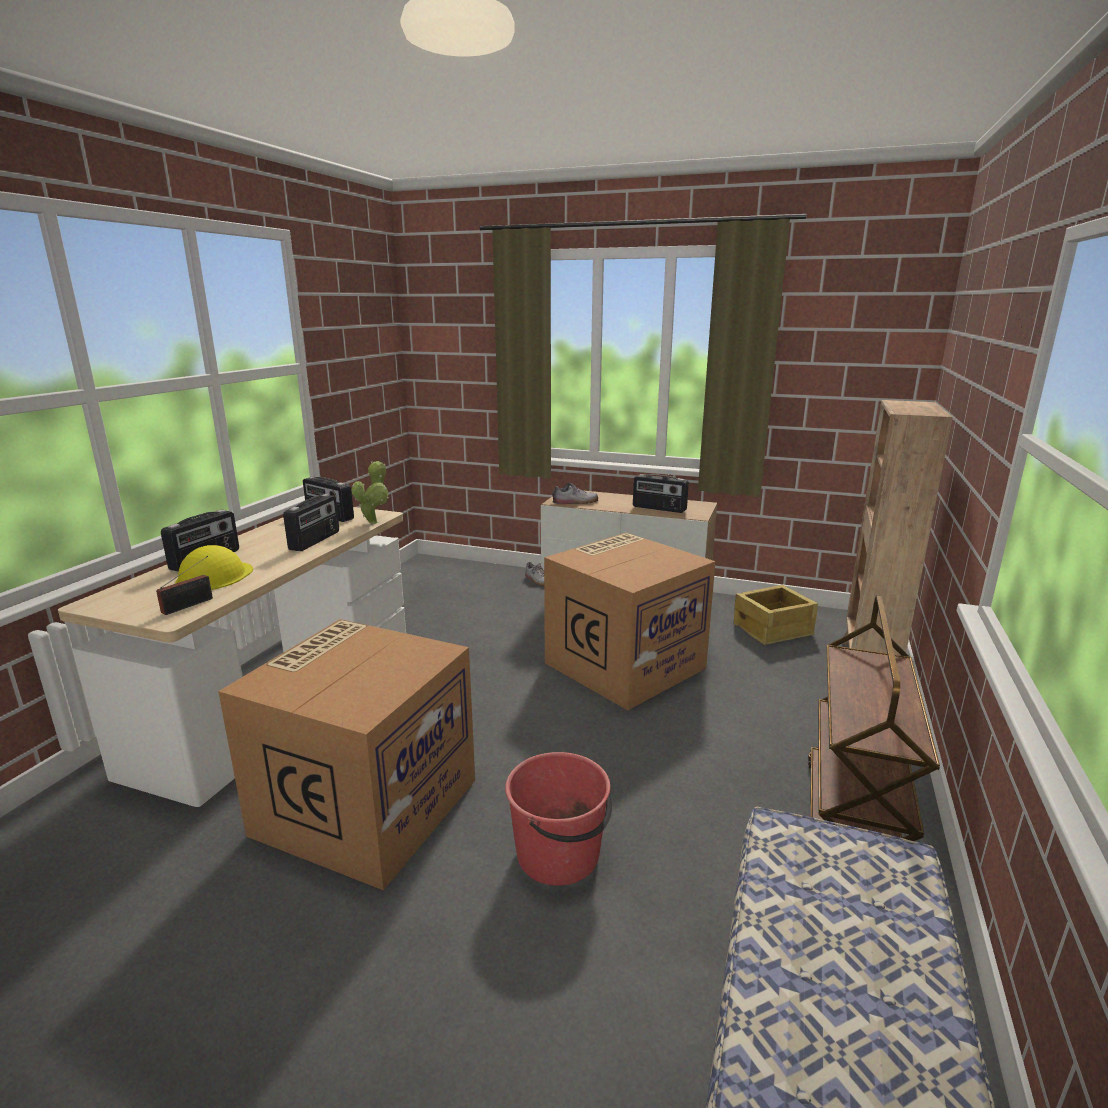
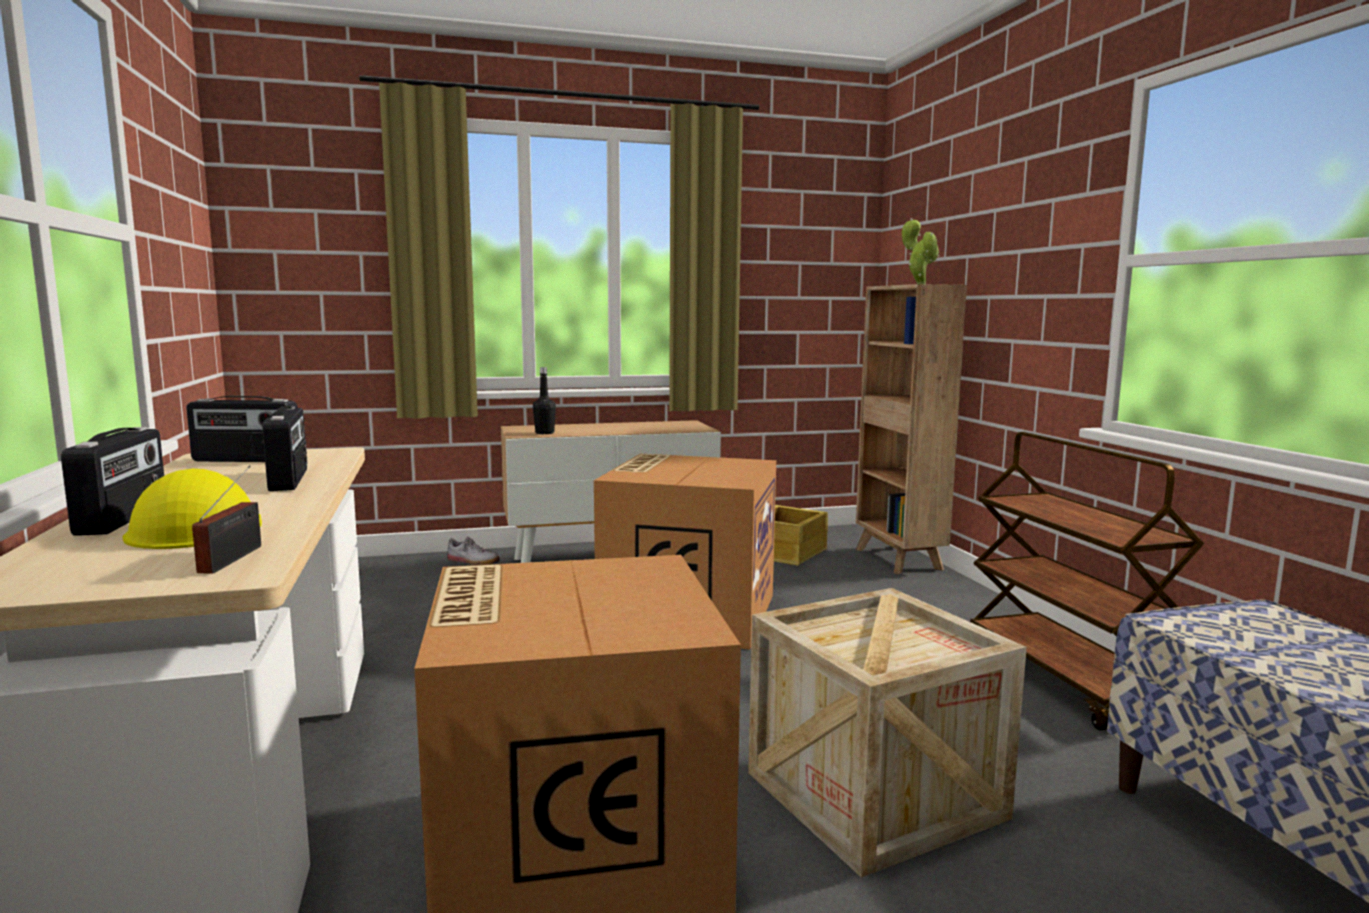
camera: 35 degrees left, 10 degrees down
(374, 522) = (341, 457): potted plant -> potted plant (919, 284)
(559, 855) = (874, 795): red bucket -> crate
(575, 502) = (544, 433): shoe -> black bottle
(659, 508) = (650, 428): radio -> none

